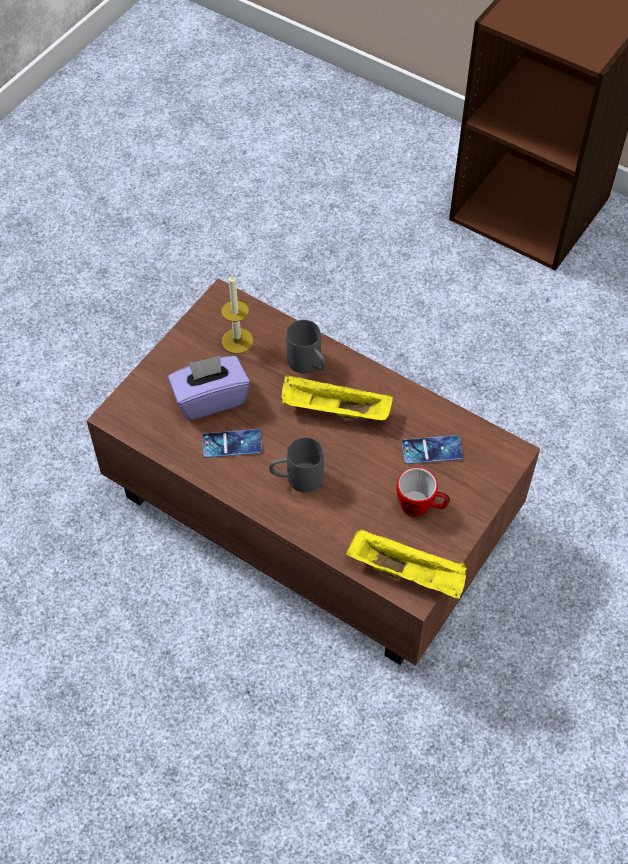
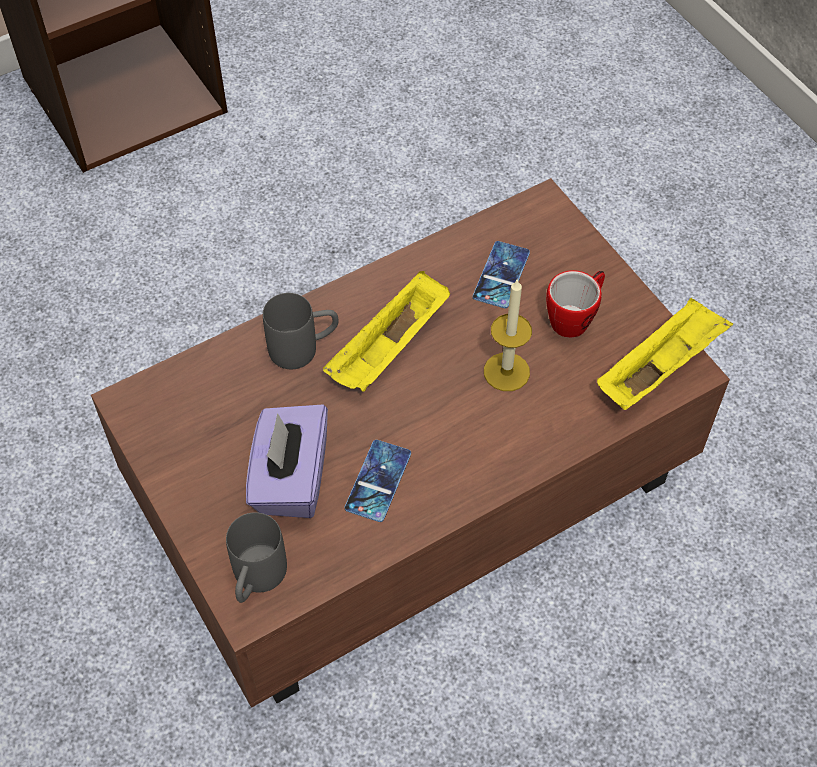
camera: 65 degrees left, 0 degrees up
(237, 341) = (214, 412): candle -> candle (506, 372)
(296, 479) = (471, 429): grey mug -> grey mug (256, 580)

